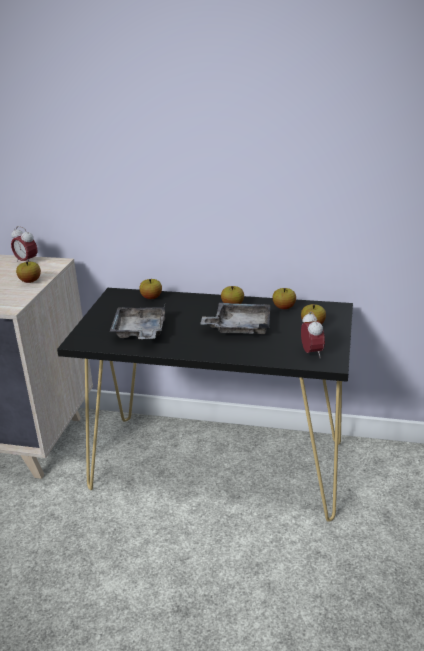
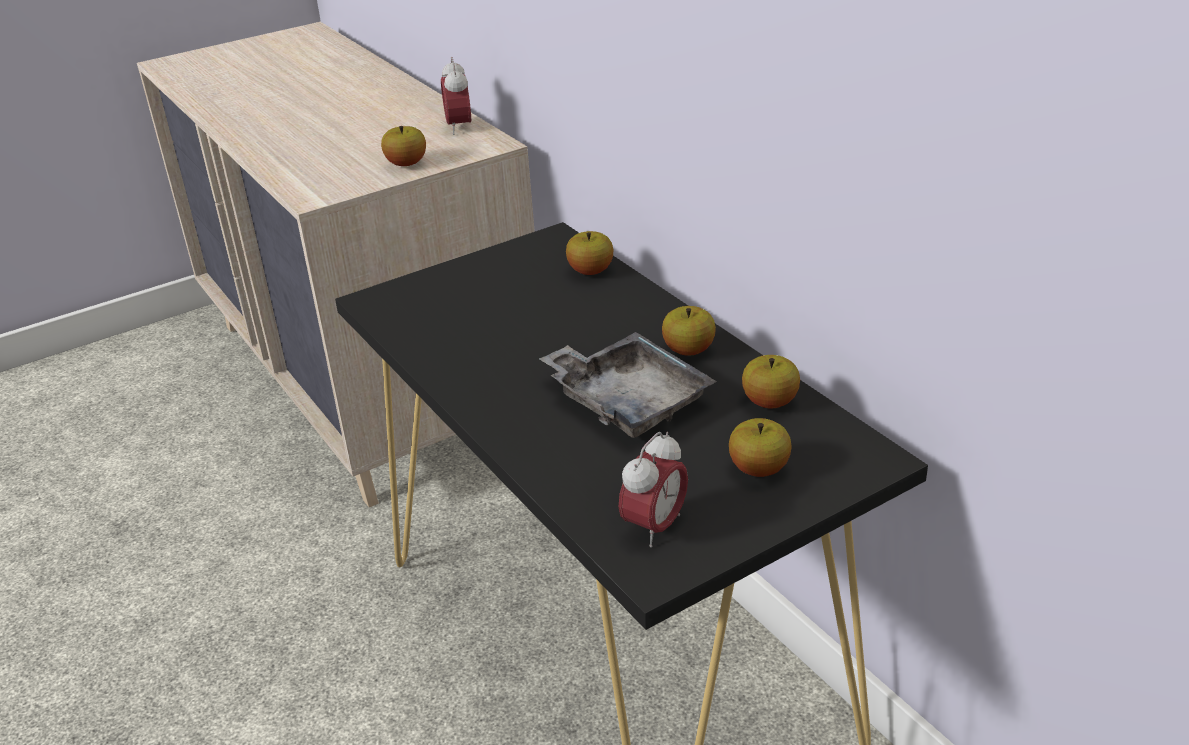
camera: 45 degrees right, 5 degrees up
(140, 332) = (473, 327): grey tray -> none

